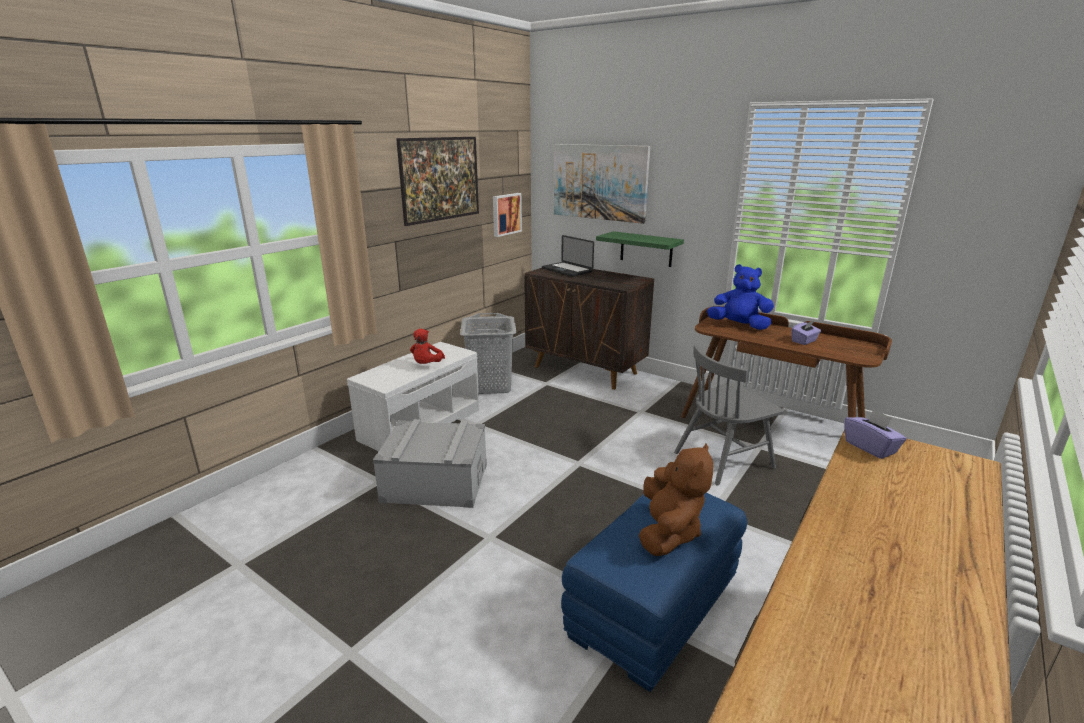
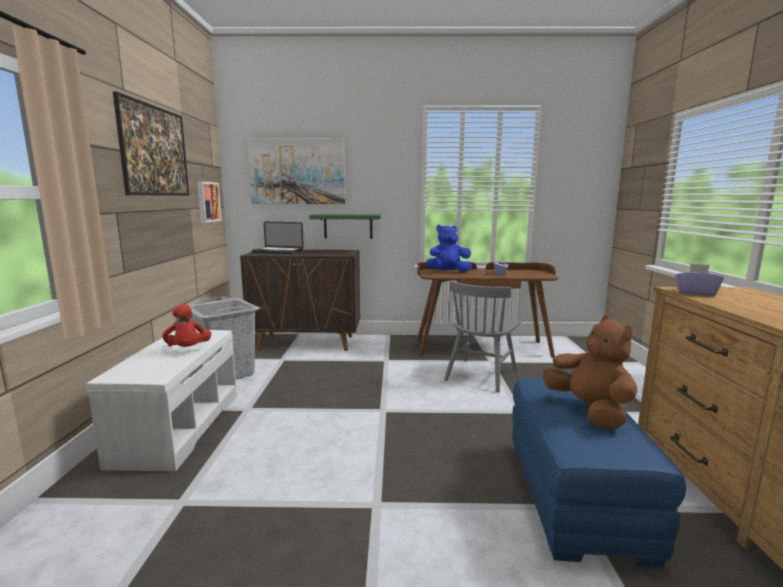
camera: 35 degrees left, 10 degrees down
(435, 483) = (258, 477): grey storage box -> none

